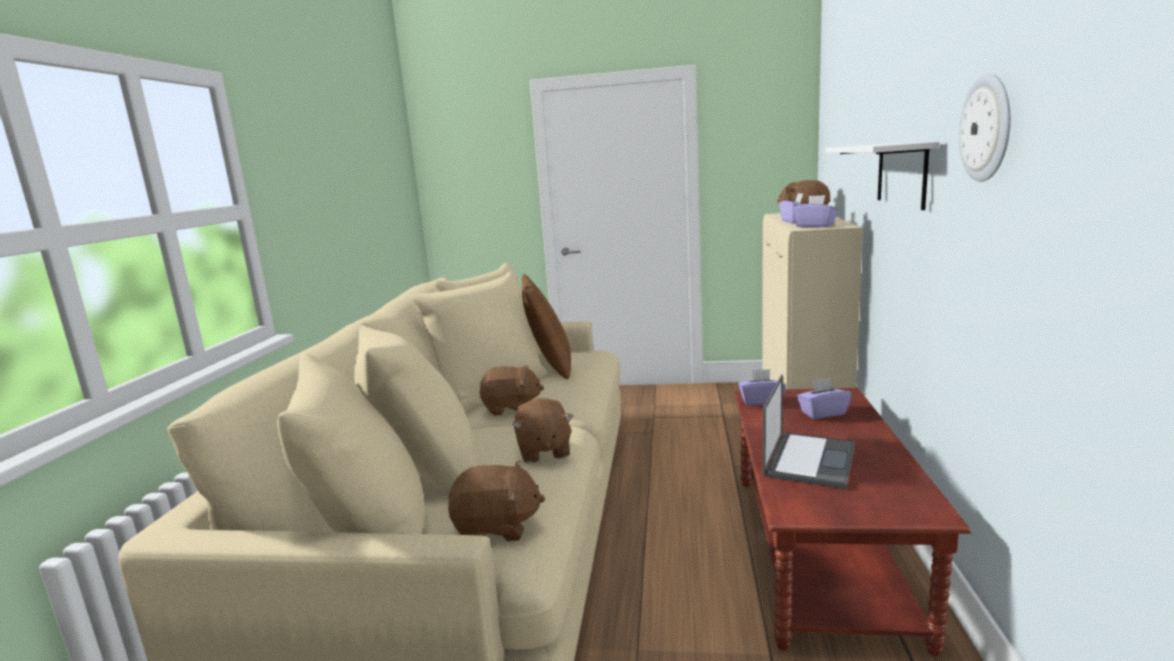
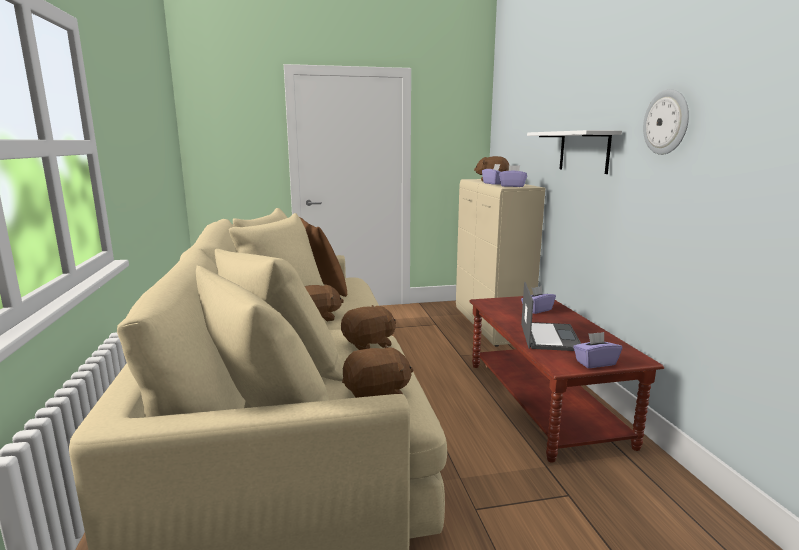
camera: 20 degrees left, 0 degrees up
(543, 451) = (369, 344): brown plush toy -> brown plush toy turned 90 degrees counterclockwise
(761, 401) = (493, 305): purple tissue box -> purple tissue box (595, 363)

